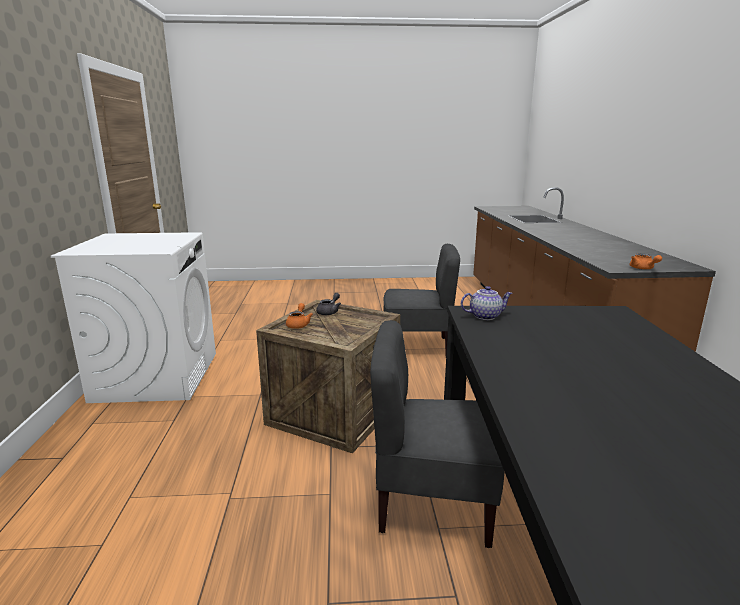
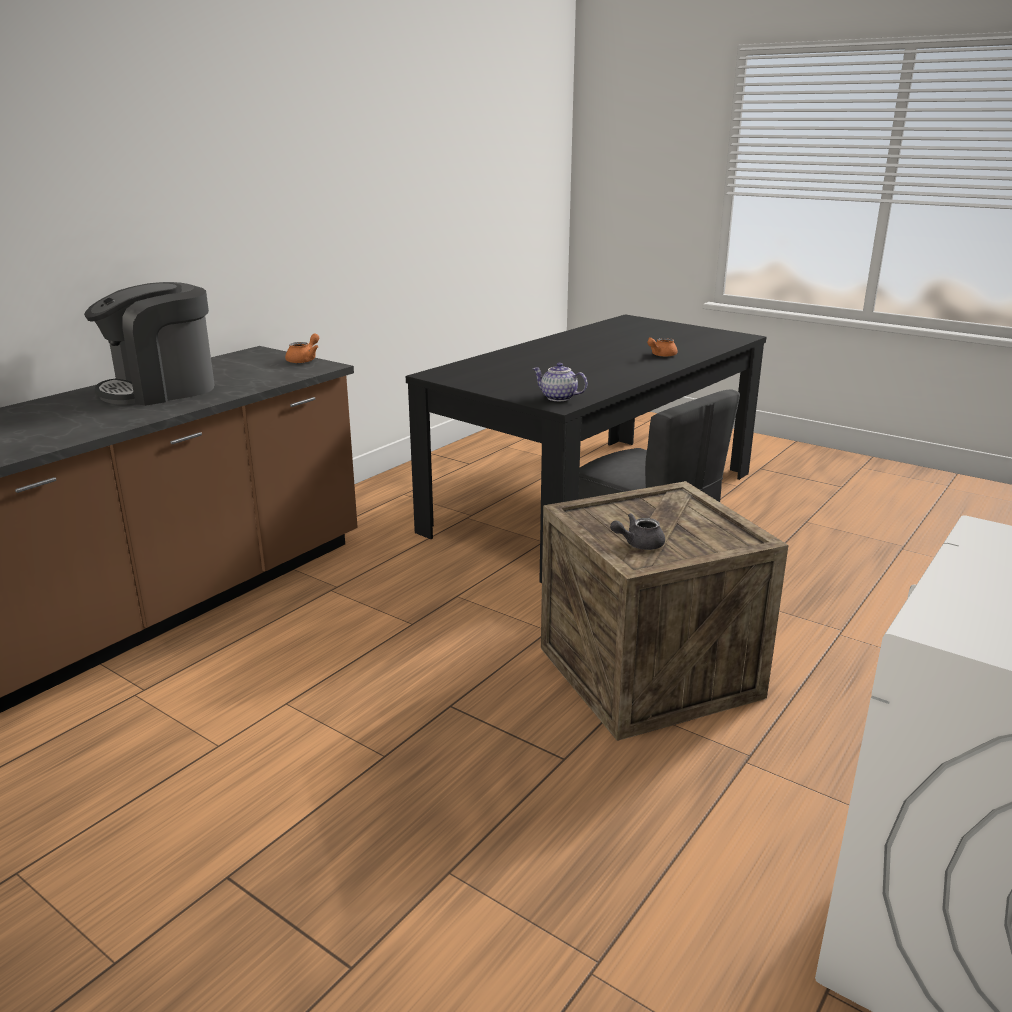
camera: 140 degrees left, 5 degrees up
(298, 324) = (711, 540): orange teapot -> orange teapot (660, 355)
(418, 347) = (331, 735): grey chair -> none
(601, 245) = (161, 390): none -> coffee machine

